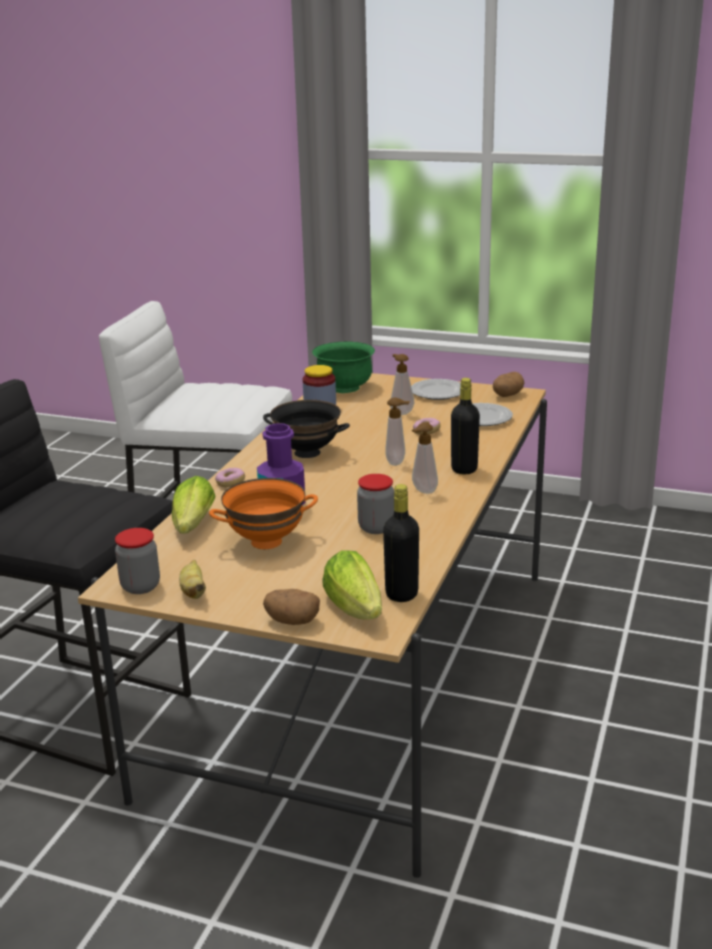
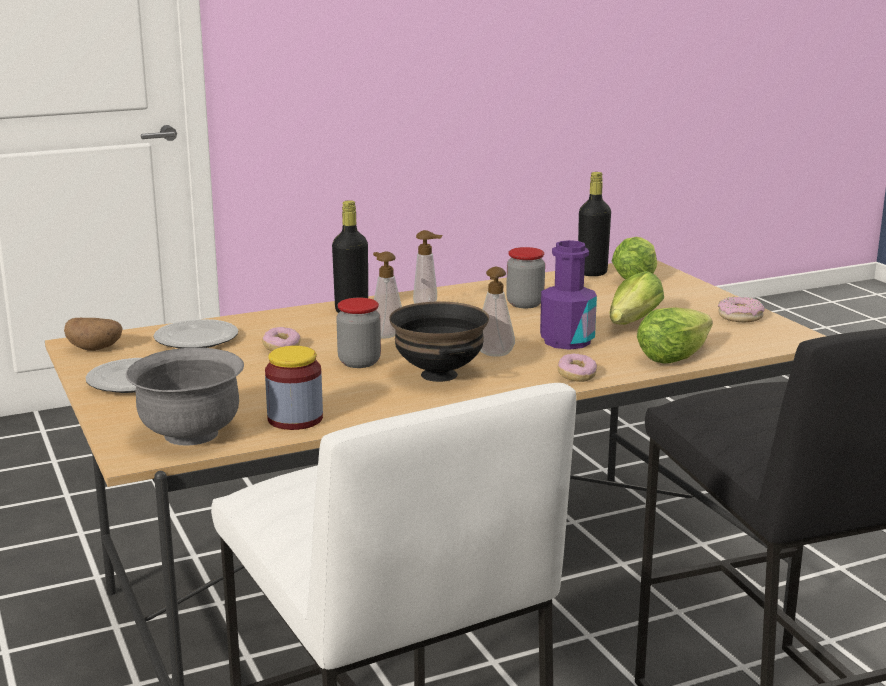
camera: 135 degrees left, 5 degrees down
(140, 586) = (781, 332): jar -> jar (359, 362)
(193, 592) = (740, 317): banana -> donut
(266, 542) = (630, 324): orange bowl -> lettuce
(292, 621) = (691, 284): potato -> none
(345, 388) = (190, 434): green bowl -> grey bowl
(400, 412) = (239, 376): soap dispenser -> soap dispenser (494, 355)

